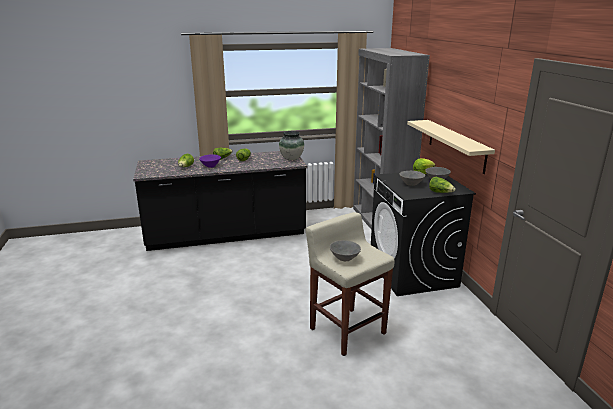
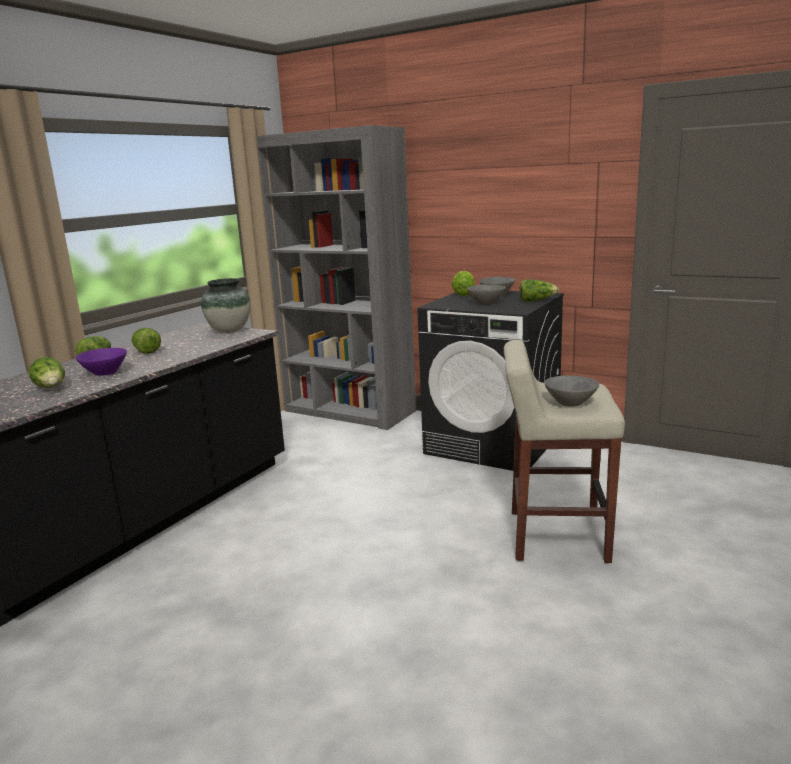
camera: 45 degrees left, 5 degrees down
(456, 145) = (497, 243): beige shelf -> none

